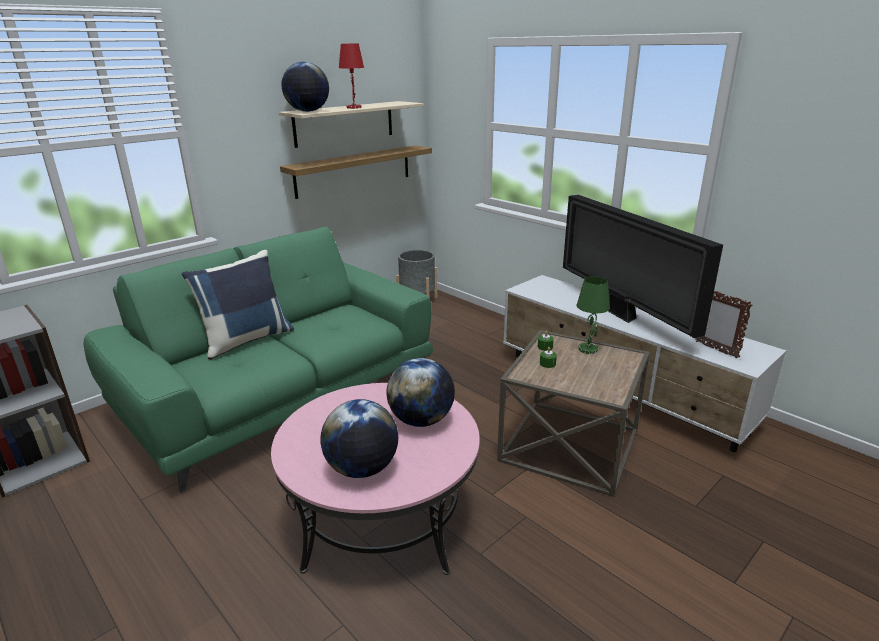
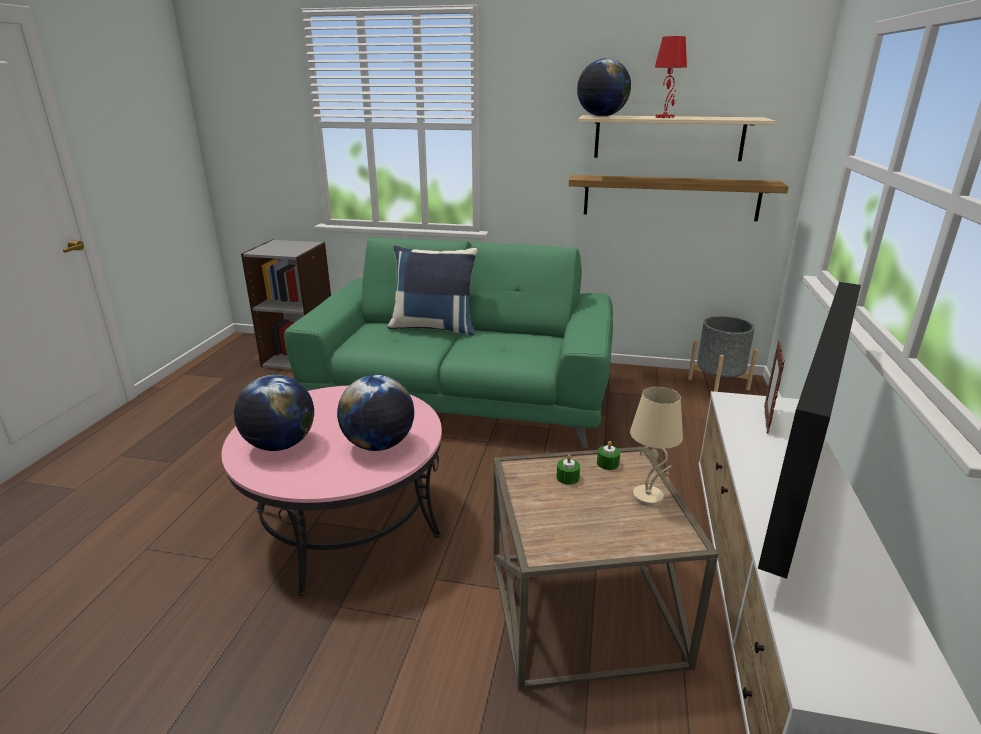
camera: 55 degrees right, 0 degrees up
(588, 349) = (648, 497): green table lamp -> beige table lamp
(716, 349) = (827, 626): picture frame -> picture frame (766, 420)

